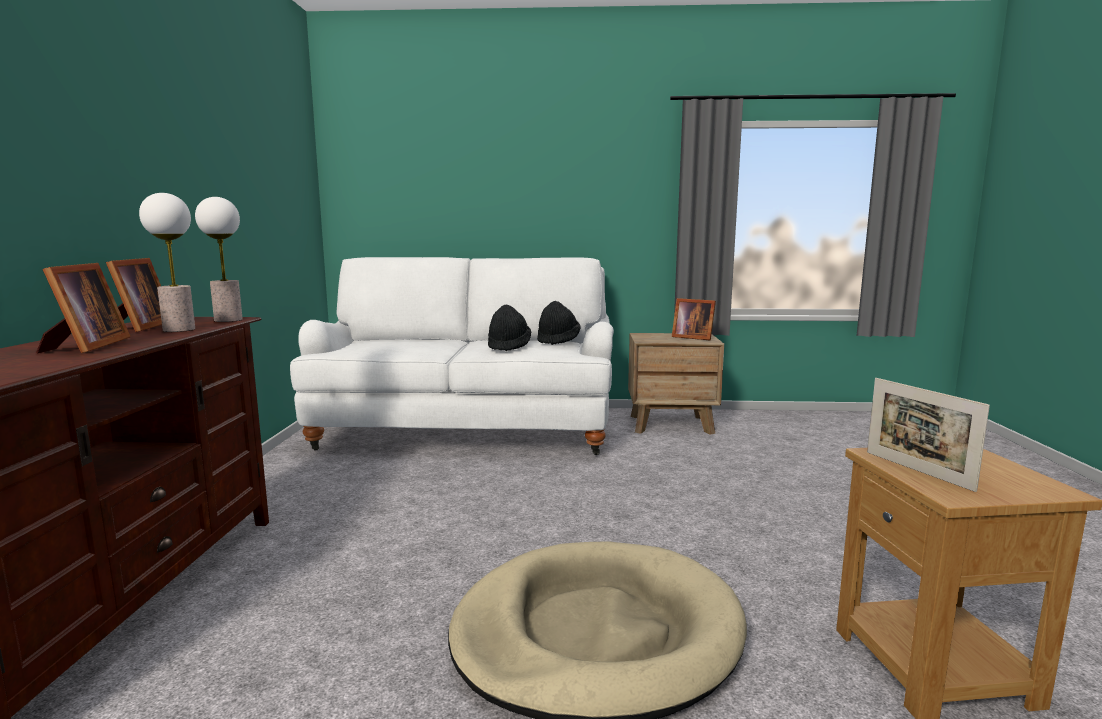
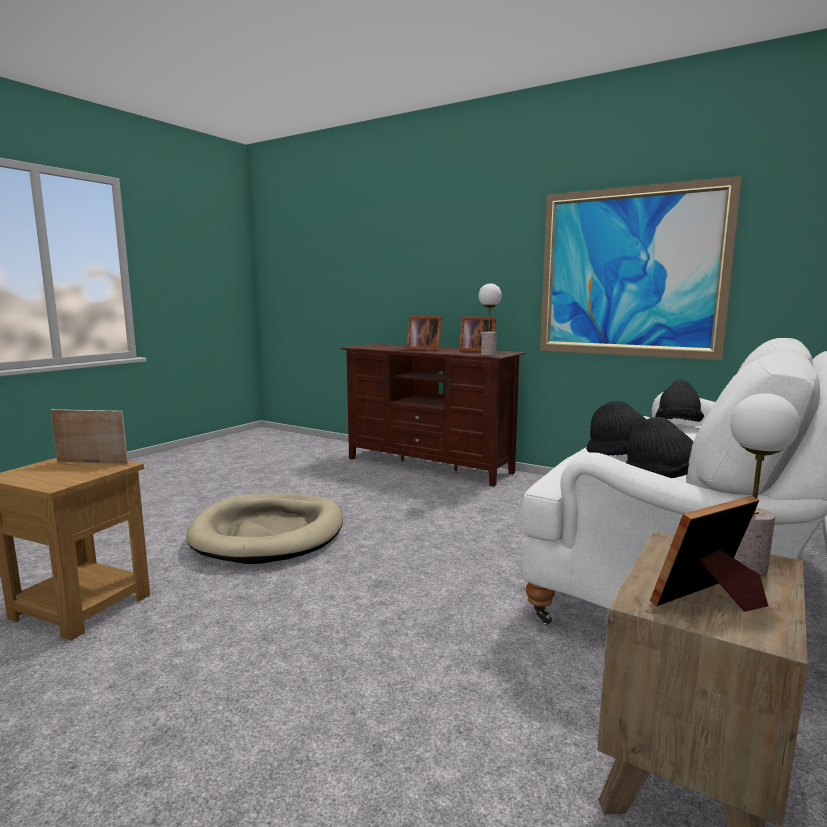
camera: 120 degrees right, 0 degrees up
(179, 330) = (458, 352): table lamp -> table lamp (745, 567)
(226, 192) = (630, 273): none -> picture
(370, 343) = (677, 424): none -> black hat

